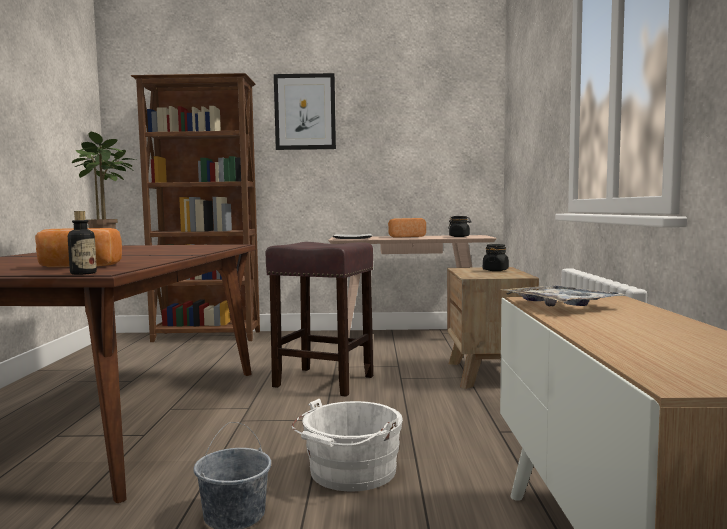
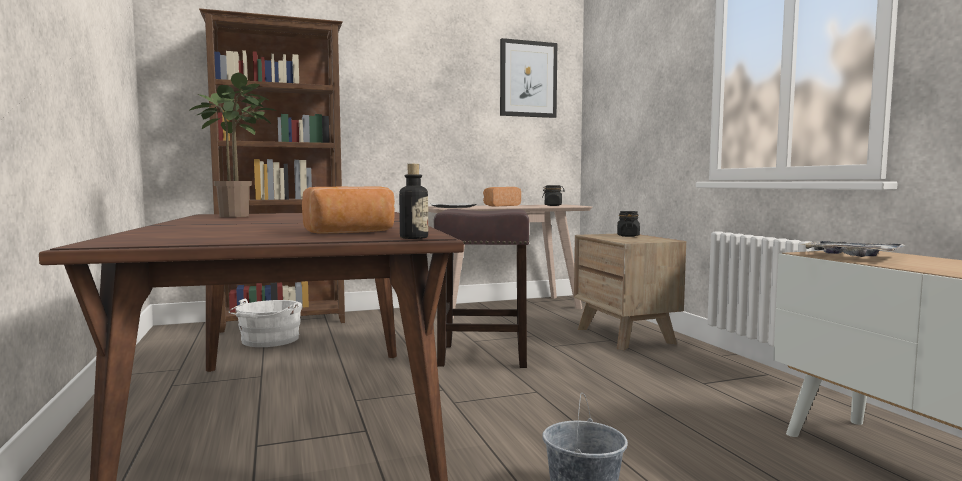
camera: 20 degrees left, 0 degrees up
(305, 112) = (391, 70): picture -> picture (528, 79)
(349, 473) = (631, 436): white bucket -> white bucket (268, 340)

